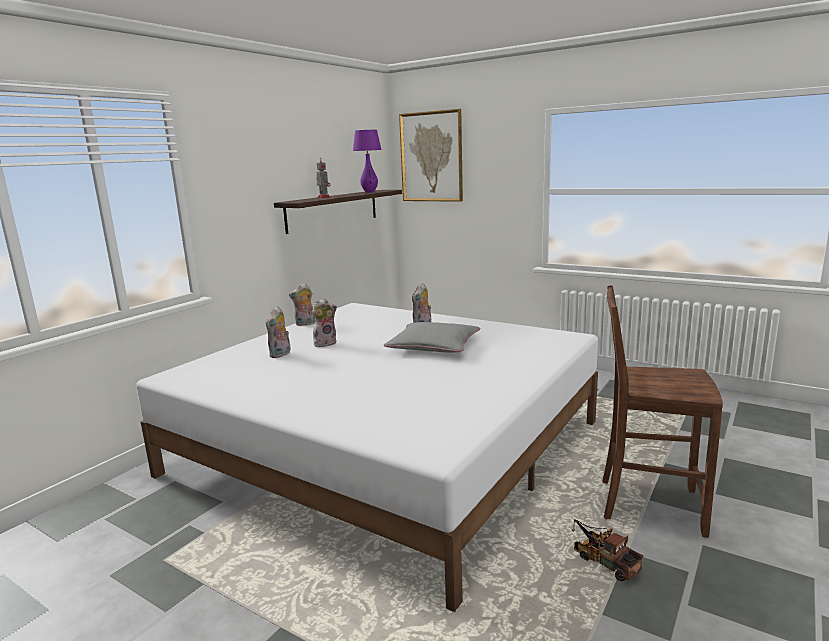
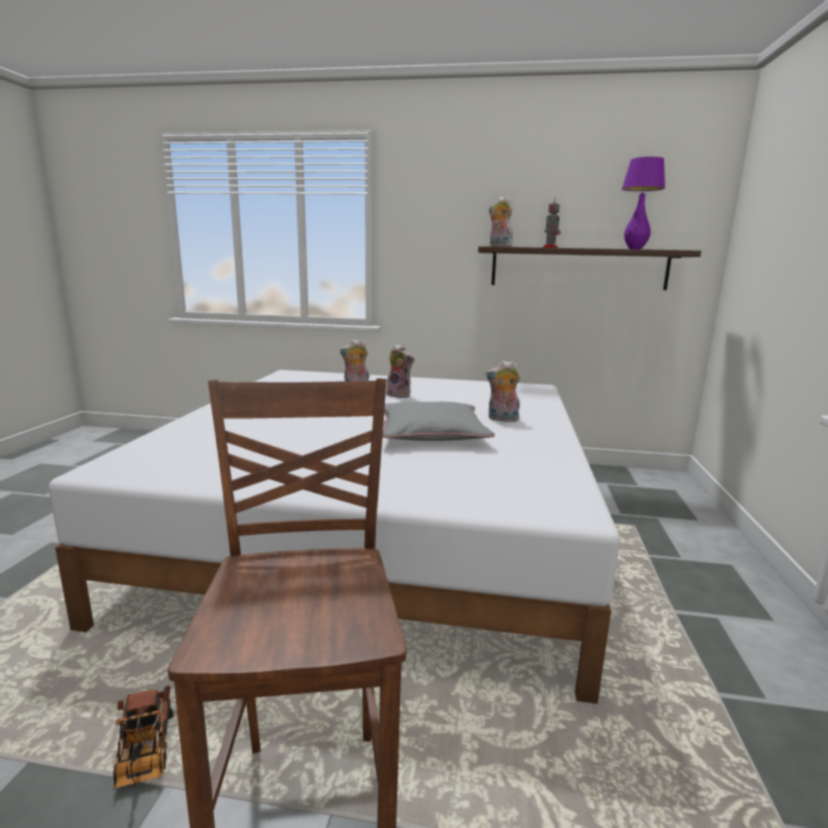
camera: 65 degrees right, 0 degrees up
(305, 324) = (453, 381): plush toy -> plush toy (499, 246)
(431, 157) = (768, 198): picture -> none
(602, 560) = (145, 754): toy truck -> toy truck turned 135 degrees clockwise

